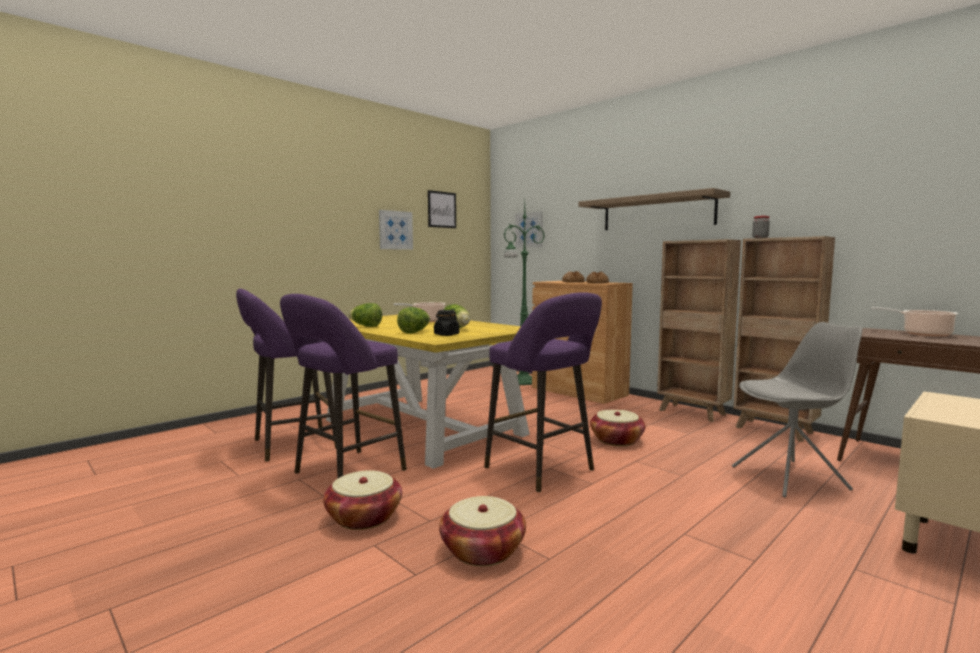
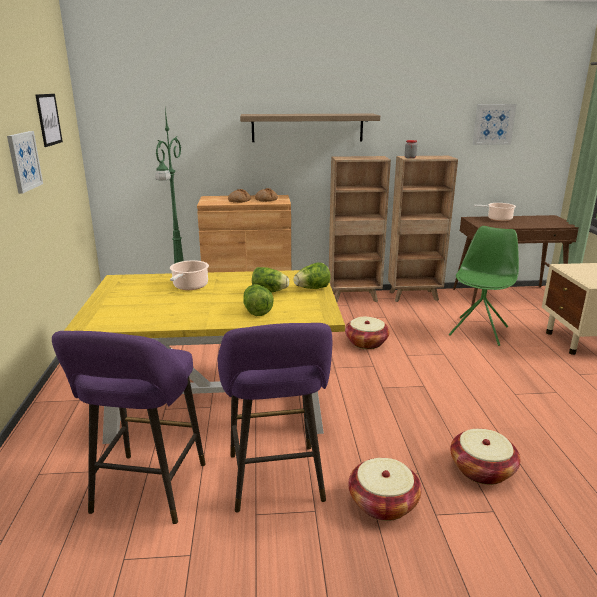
camera: 50 degrees left, 15 degrees up
(366, 326) = (169, 318): lettuce -> lettuce (312, 288)
(446, 335) = (296, 305): black jar -> none
(529, 230) = (147, 138): picture -> picture (493, 124)
(543, 470) = (384, 391): purple stool -> none
(791, 478) = (479, 330): grey chair -> green chair

